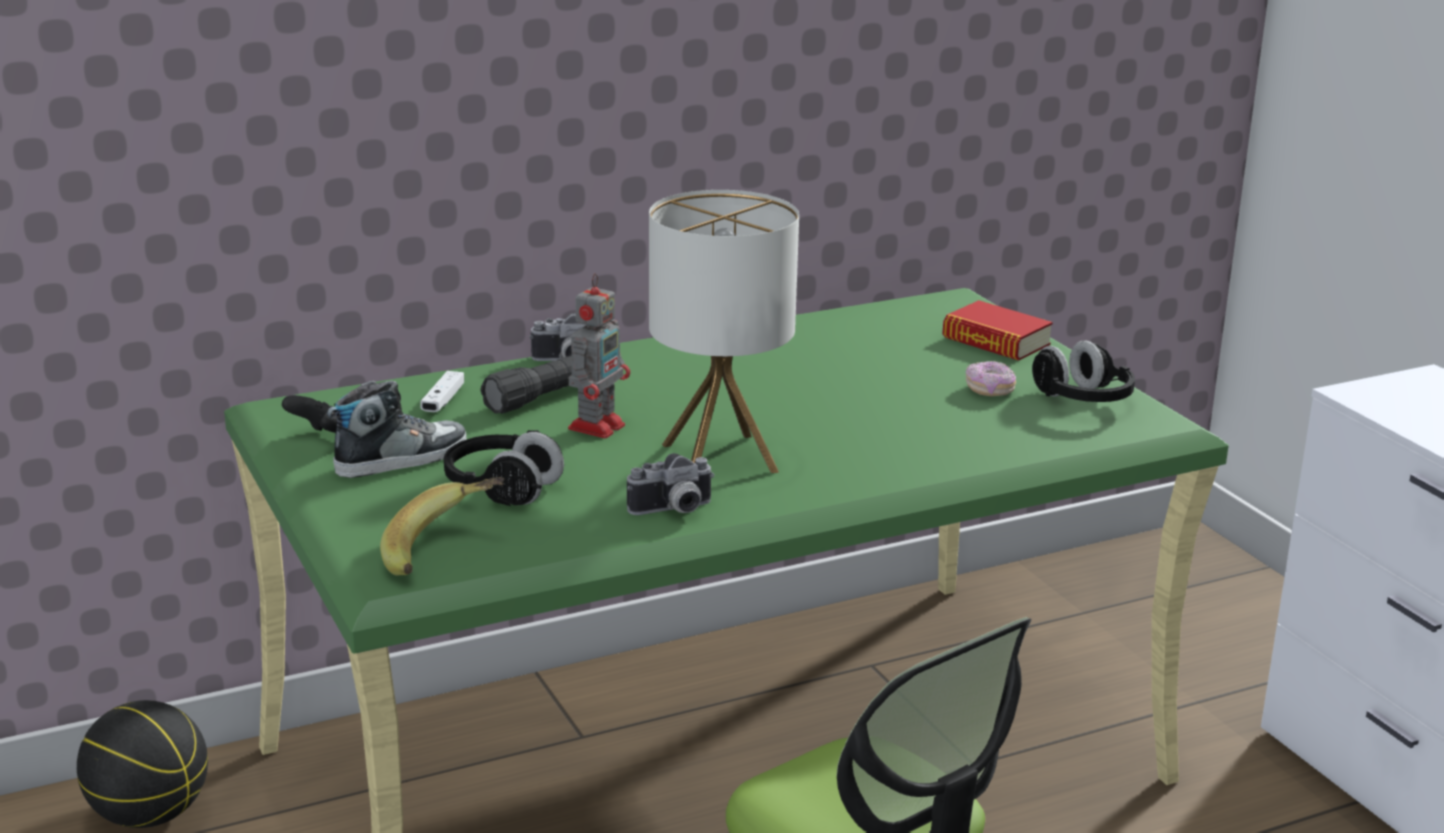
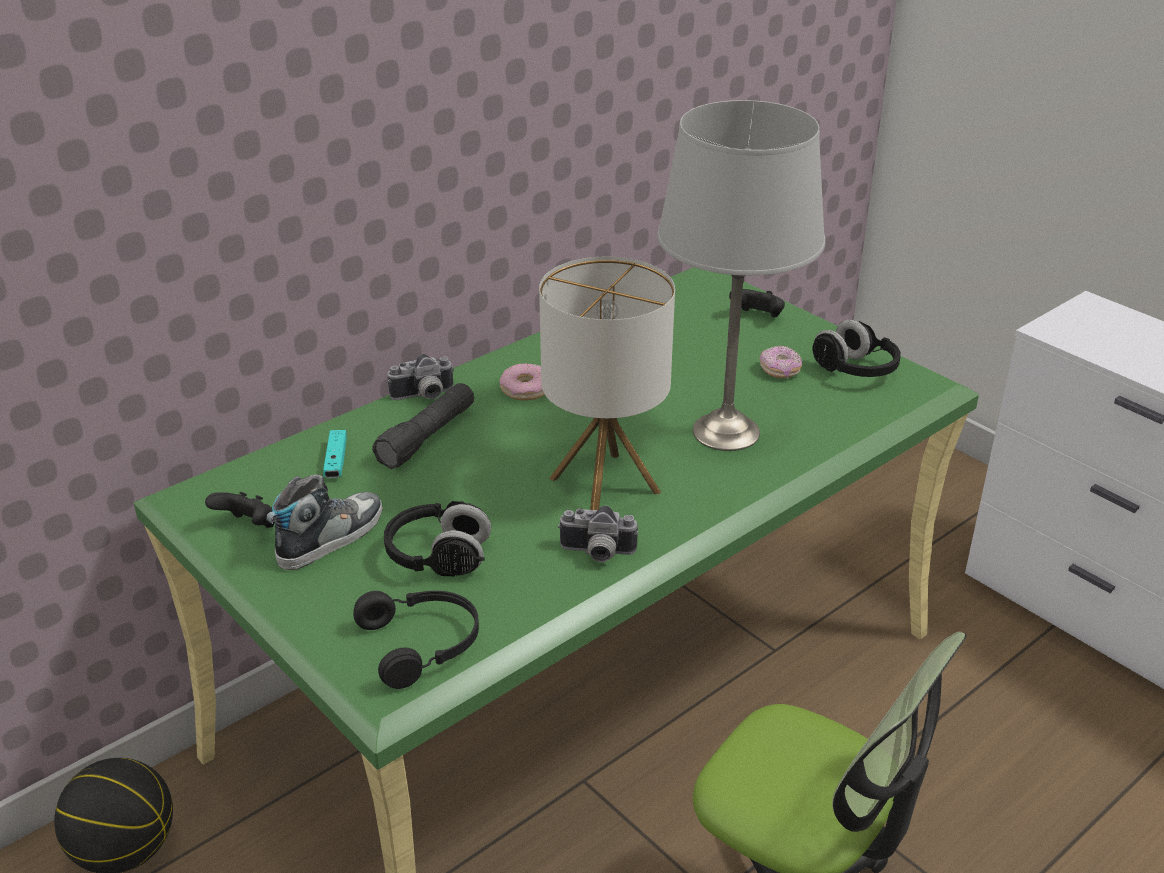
camera: 15 degrees left, 10 degrees up
(443, 401) = (336, 461): white game controller -> turquoise game controller
(444, 552) = (423, 644): banana -> black headphones
(598, 426) = (485, 466): toy robot -> none
(673, 511) = (597, 554): camera -> camera turned 45 degrees clockwise
(684, 369) = (526, 389): none -> donut
(890, 433) = (727, 431): none -> grey table lamp
(996, 341) = (757, 317): book -> black game controller

